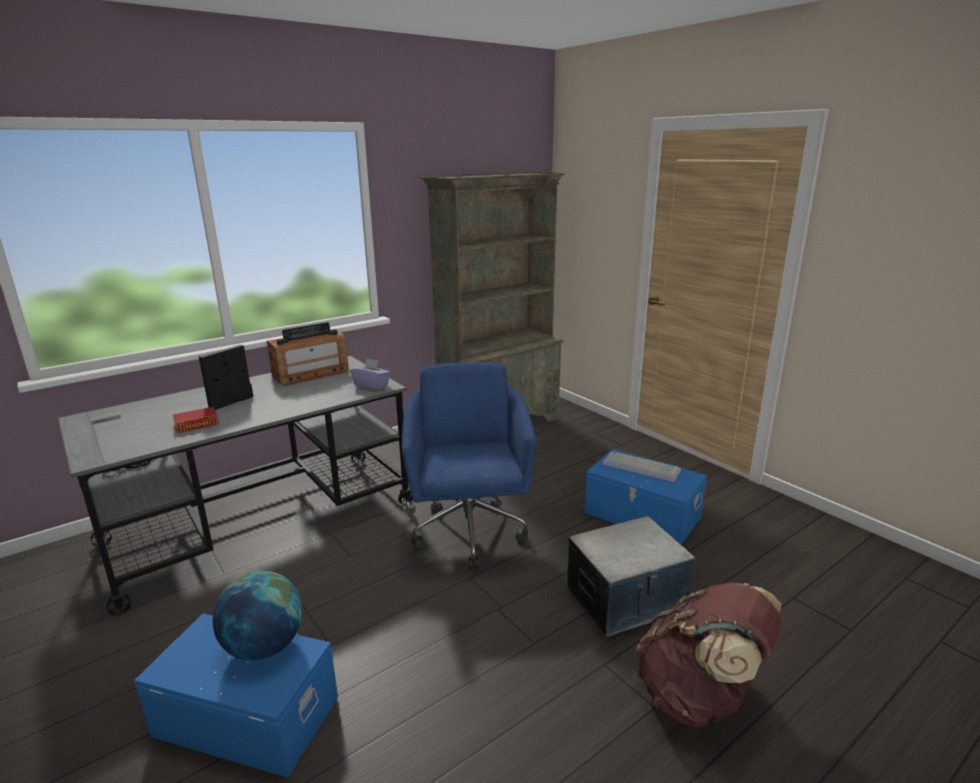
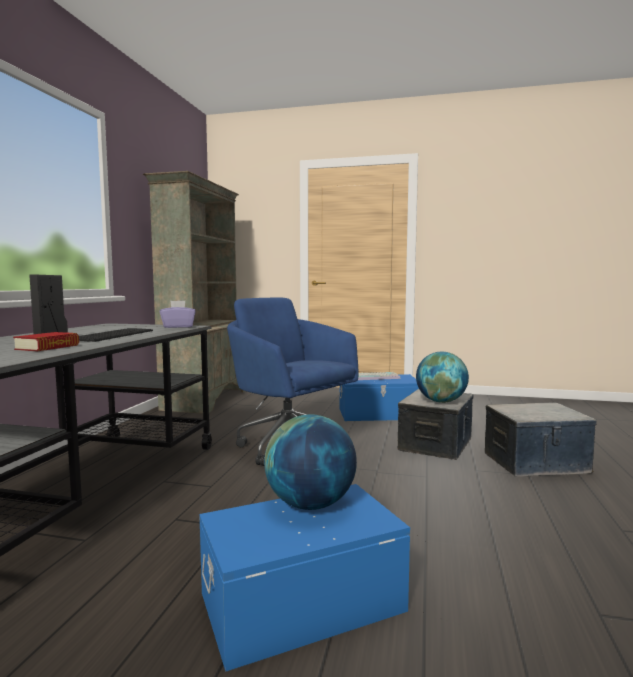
camera: 40 degrees left, 15 degrees down
(284, 400) = (112, 335): none -> keyboard
(311, 374) = (95, 328): radio -> none
(619, 556) = (441, 401): none -> globe
(699, 696) = (535, 463): brown backpack -> storage box

